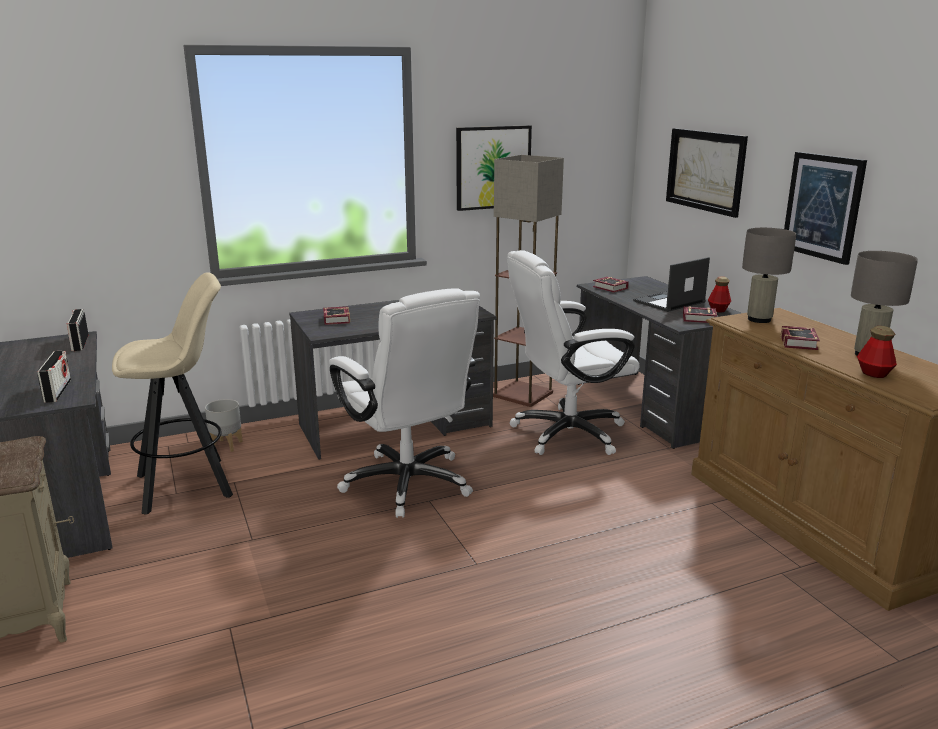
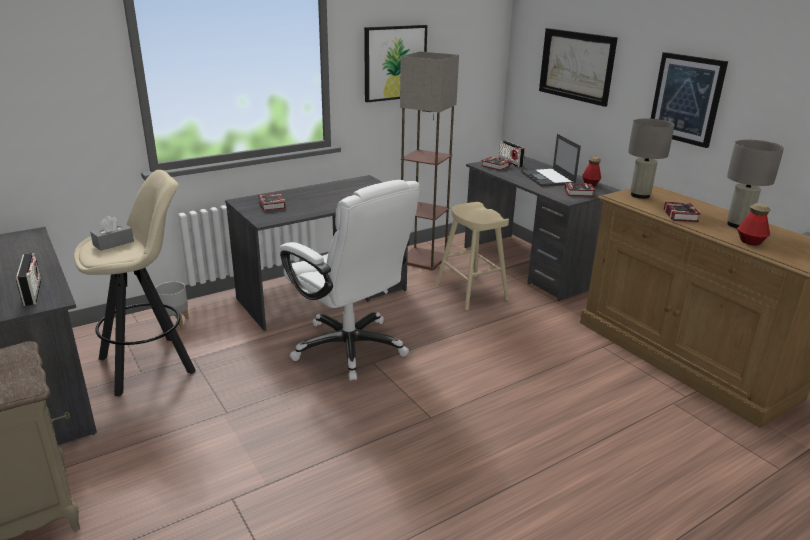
camera: 10 degrees left, 5 degrees up
(80, 343) = (34, 240): radio -> radio (510, 162)
(154, 348) = (113, 243): none -> grey tissue box
(568, 433) = (471, 292): white office chair -> beige stool
(668, 302) = (548, 178): laptop -> laptop turned 60 degrees counterclockwise

